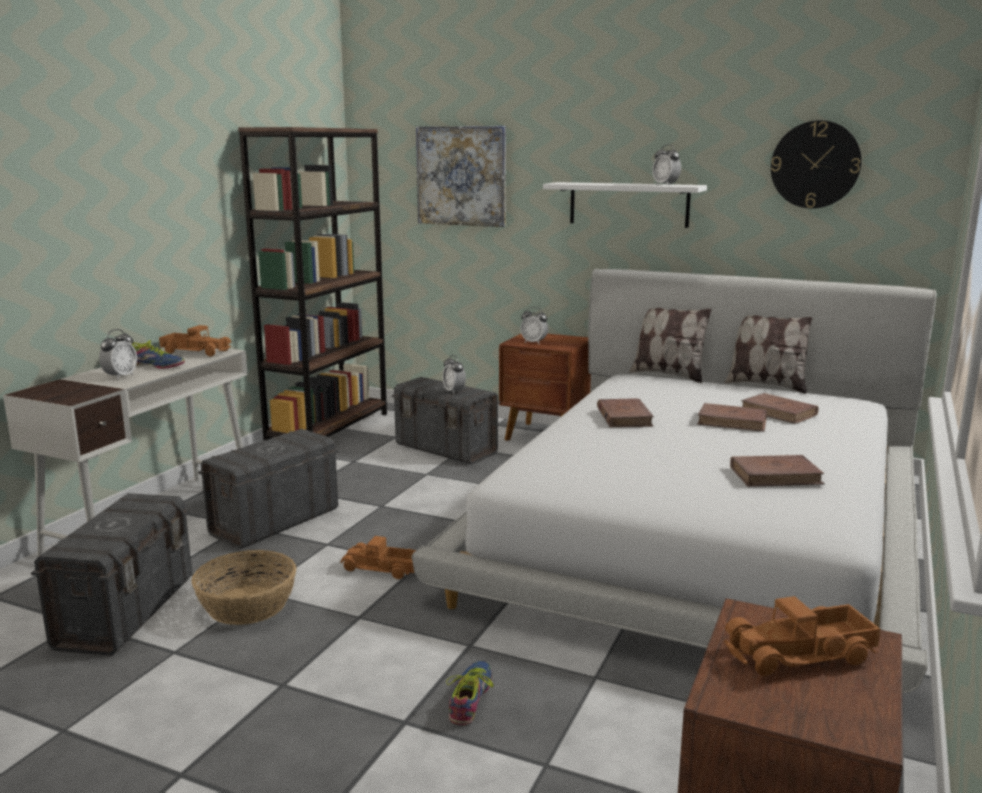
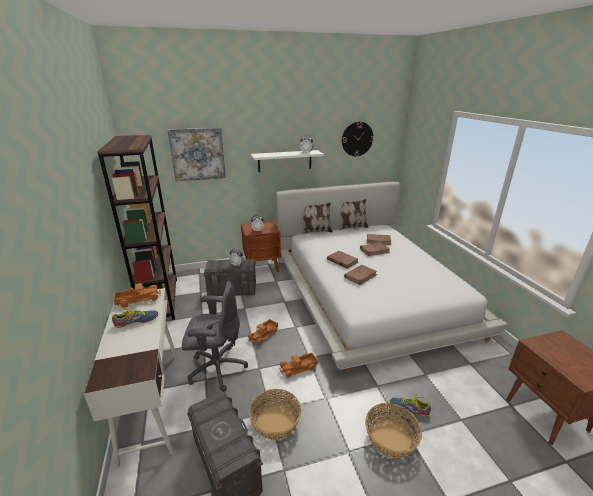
camera: 40 degrees left, 10 degrees up
(120, 376) = (134, 339): alarm clock -> none
(274, 521) = (216, 368): grey storage box -> grey office chair
(369, 708) = (390, 438): none -> basket
(470, 698) = (409, 409): shoe -> shoe turned 45 degrees counterclockwise
(775, 475) = (424, 273): brown book -> brown book (360, 276)
(801, 654) = (564, 352): toy truck -> toy truck (264, 335)

